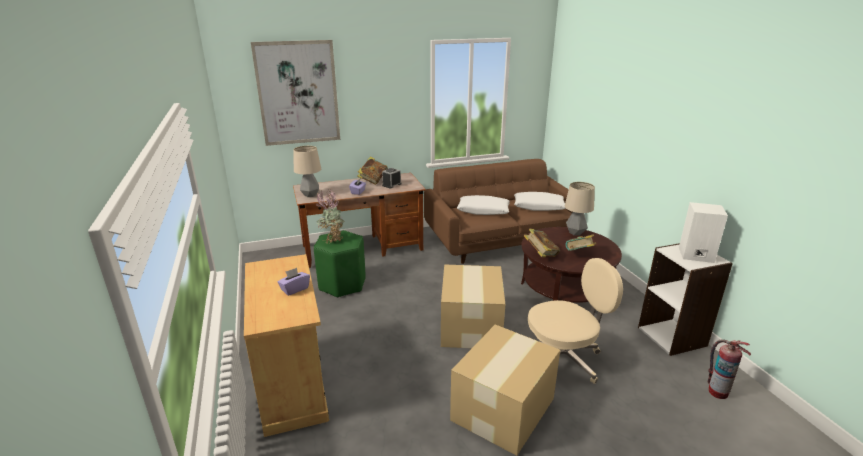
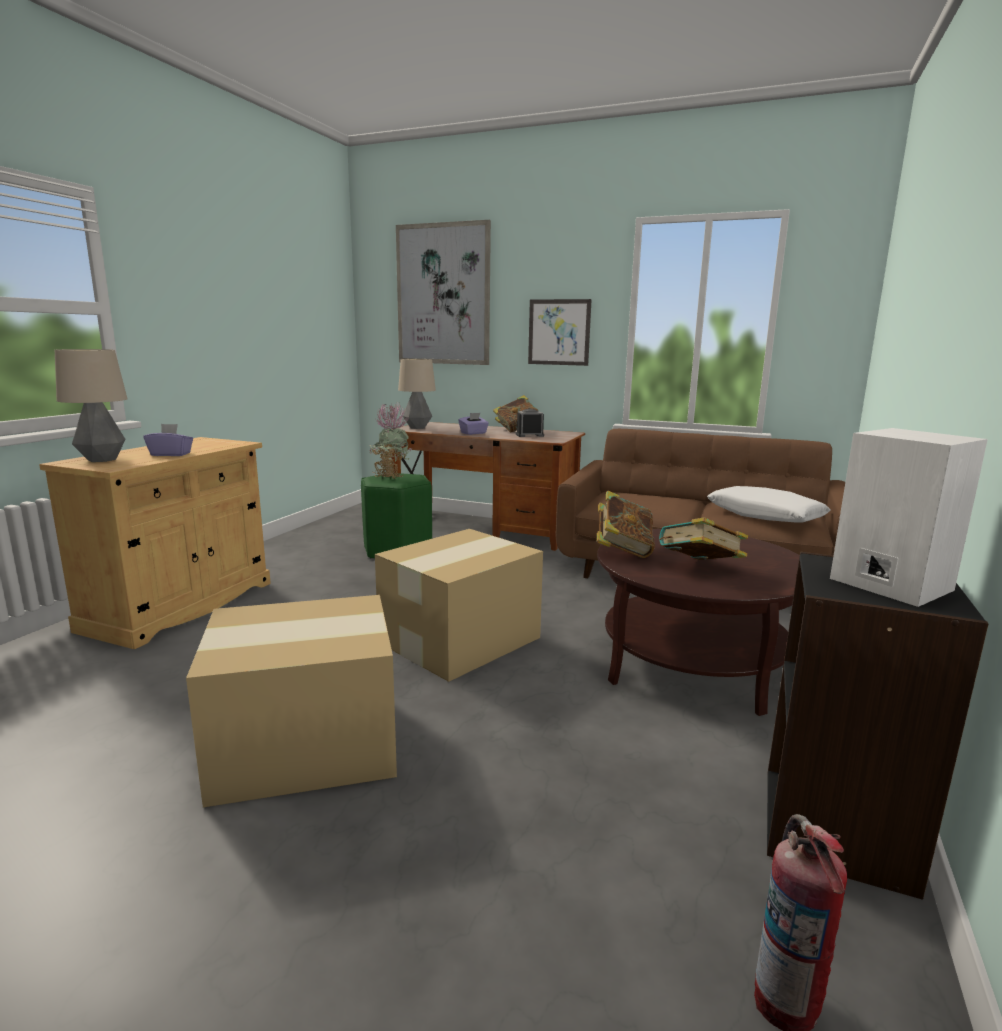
camera: 40 degrees right, 10 degrees down
(387, 112) = (559, 332): none -> picture
(483, 211) = (653, 500): white pillow -> none
(562, 359) = (517, 739): beige office chair -> none
(575, 233) = (756, 548): table lamp -> table lamp (102, 460)
(672, 336) = (838, 829): white bookcase -> black bookcase

